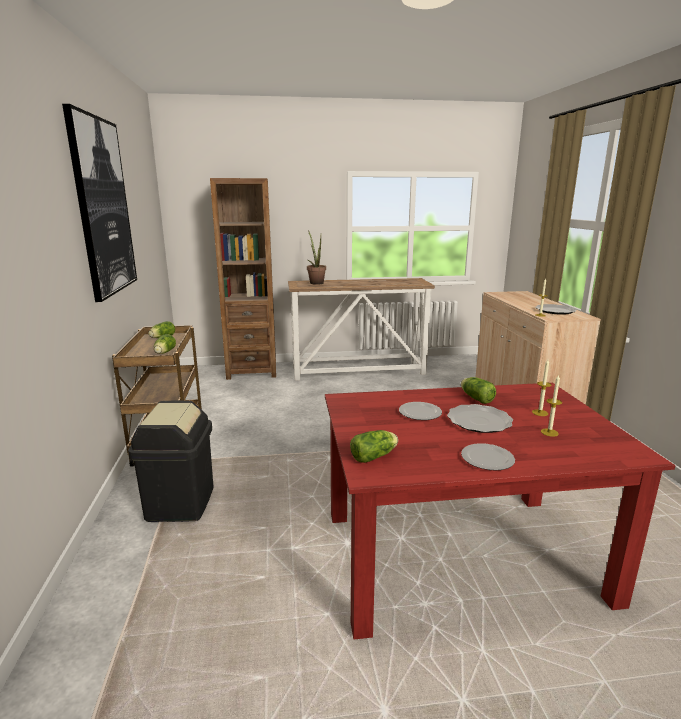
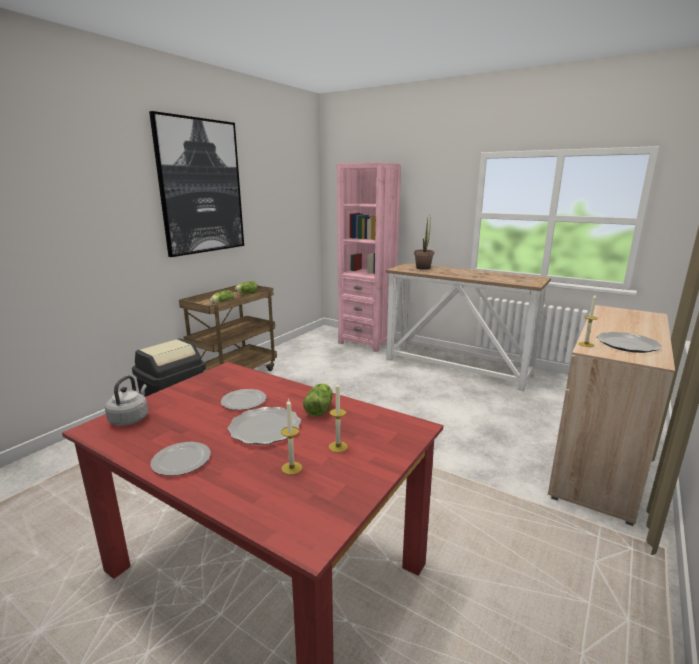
camera: 40 degrees right, 0 degrees up
(252, 371) = (366, 342): brown bookcase -> pink bookcase
(375, 456) = (130, 418): lettuce -> grey kettle

